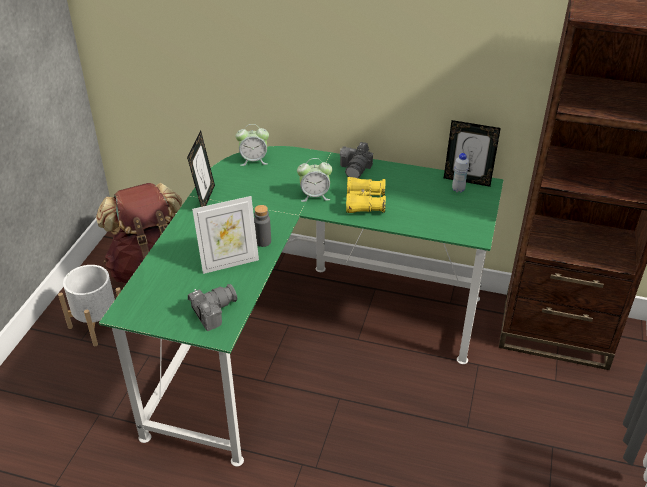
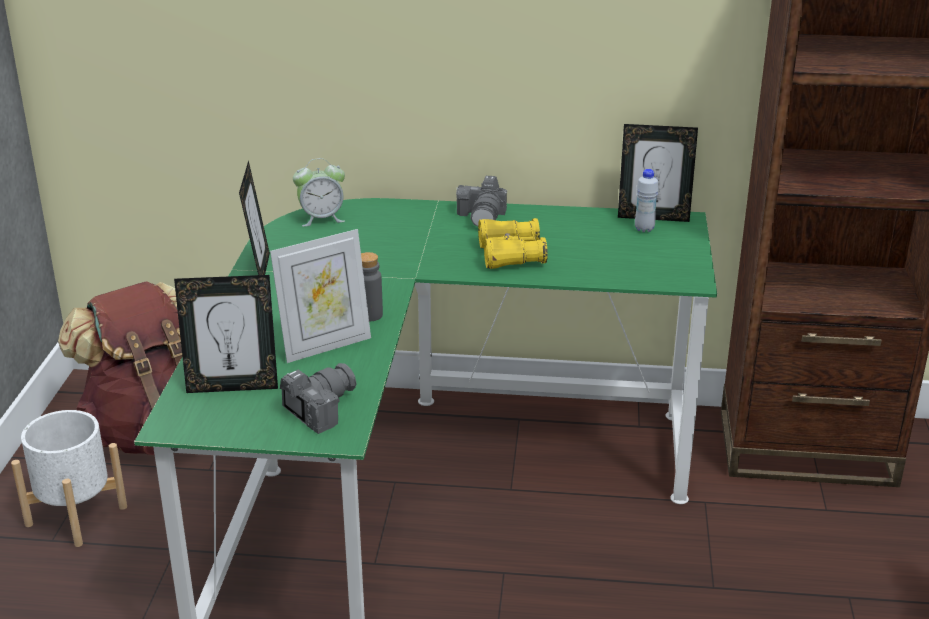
camera: 10 degrees left, 10 degrees down
(166, 288) = (232, 386): none -> picture frame
(314, 196) = (431, 253): alarm clock -> none

